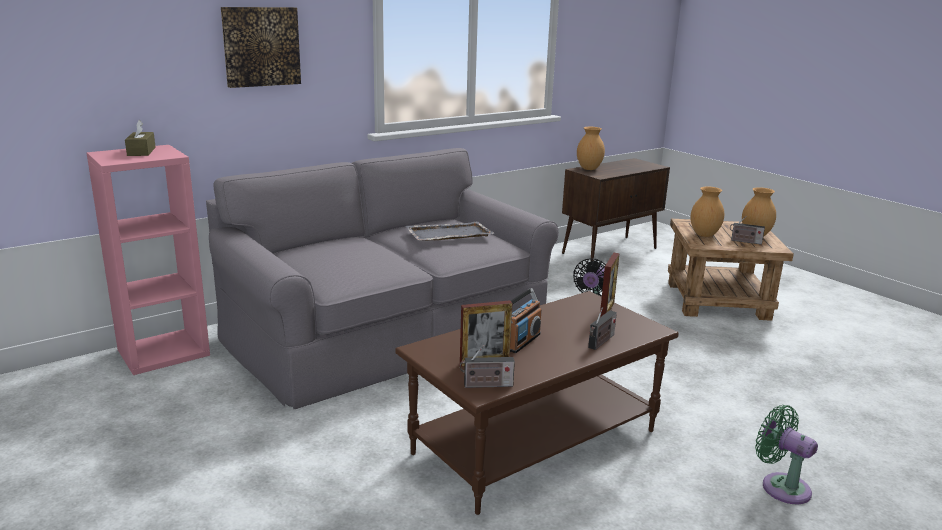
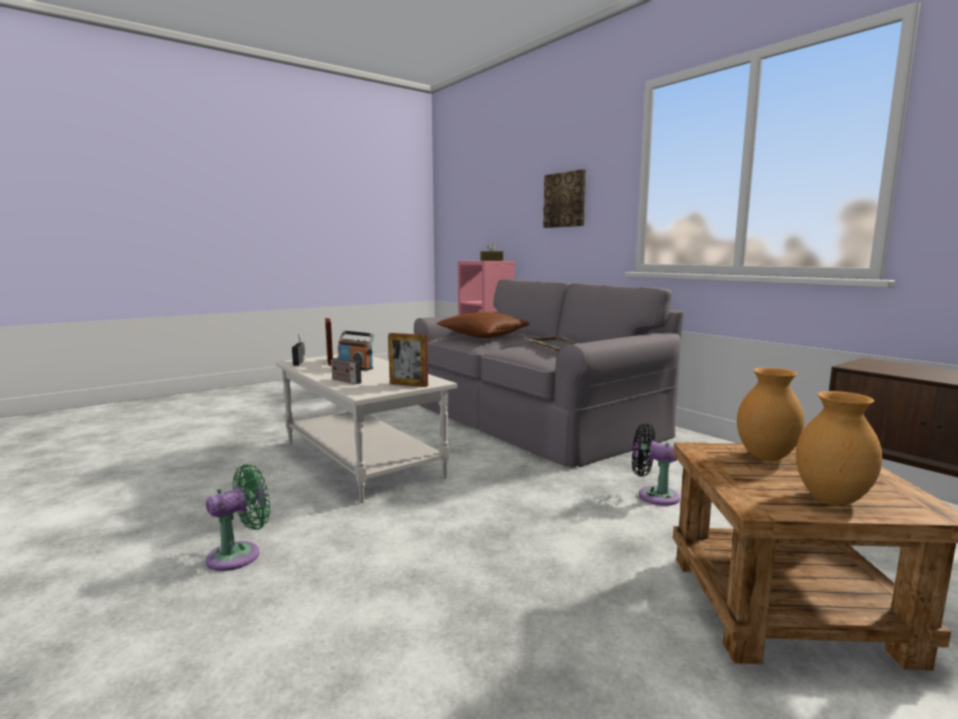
camera: 90 degrees right, 10 degrees down
(360, 261) = (483, 336): none -> brown pillow
(535, 441) = (363, 459): brown coffee table -> white coffee table
(589, 169) = (894, 364): brown vase -> none
(744, 241) = (768, 483): radio -> none

